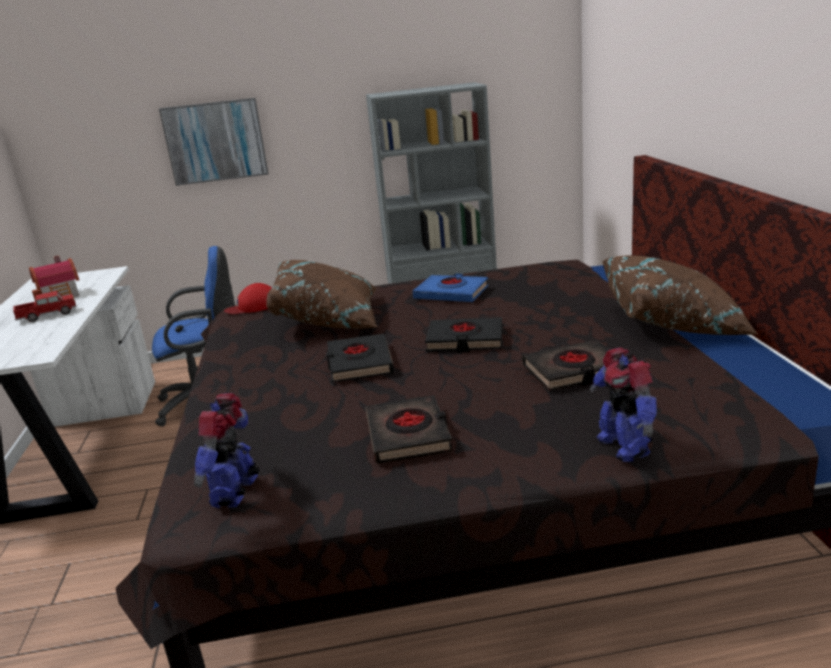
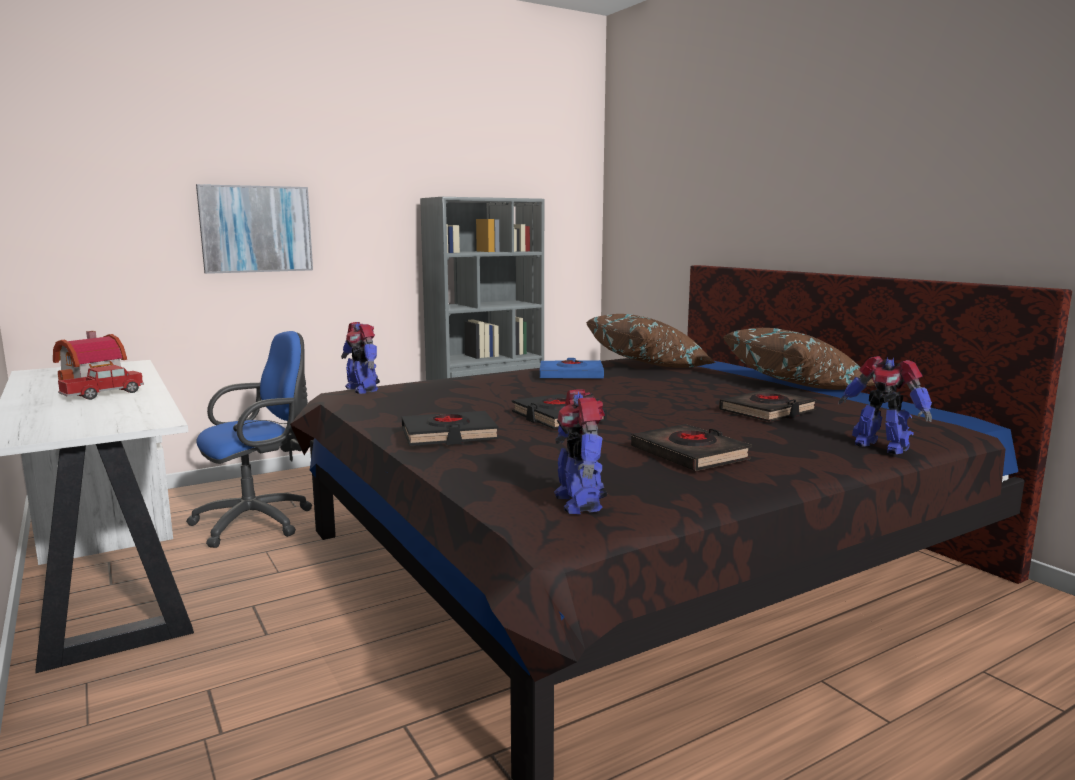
camera: 25 degrees left, 10 degrees down
(254, 306) = (362, 389): red cap -> toy robot
(329, 320) = (471, 394): brown pillow -> brown pillow (649, 365)
(465, 340) = (637, 400): black book -> black book (449, 435)

